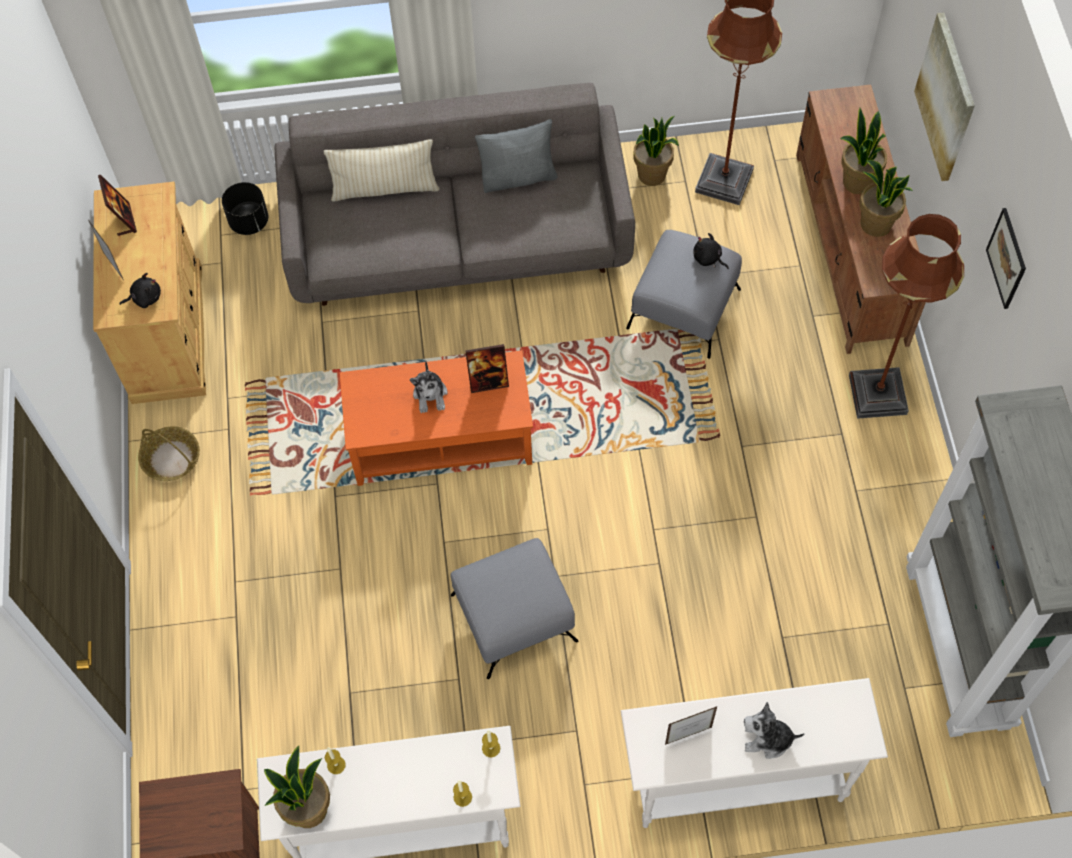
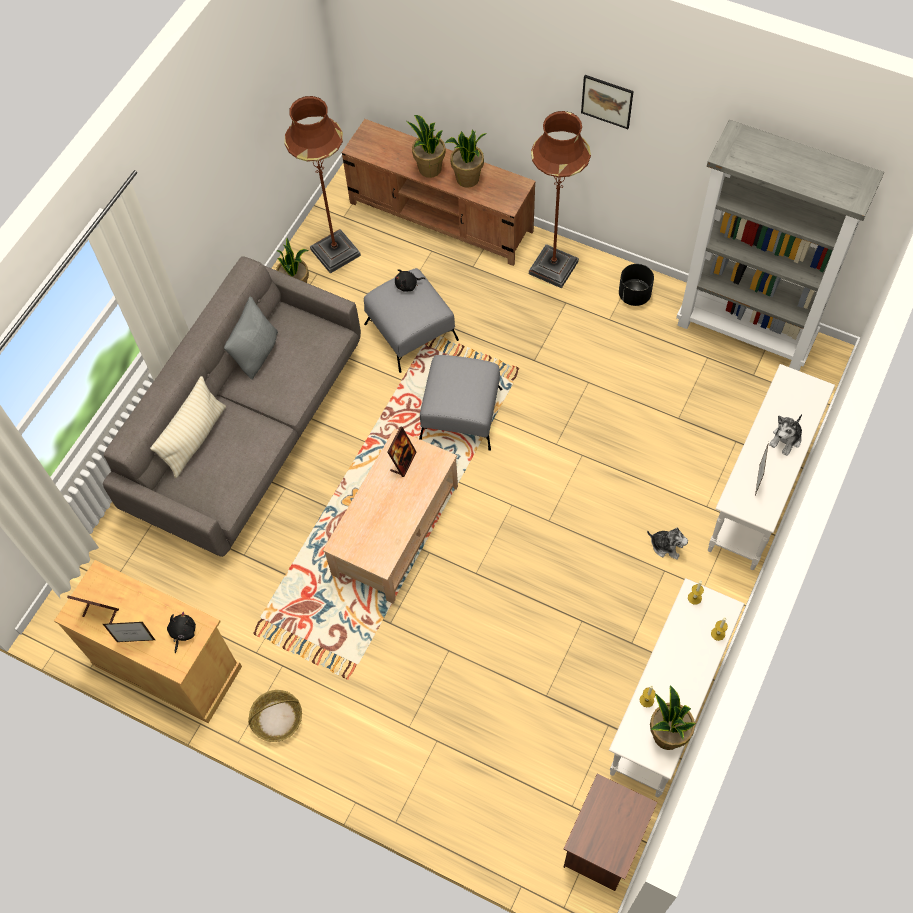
camera: 55 degrees left, 0 degrees up
(249, 221) = (118, 557): black planter -> black planter (634, 295)
(430, 395) = (386, 502): plush toy -> plush toy (666, 546)
(441, 436) = (395, 529): orange coffee table -> beige coffee table
(513, 617) = (560, 562): grey ottoman -> grey ottoman (460, 414)
(946, 97) = (463, 63): picture -> none

